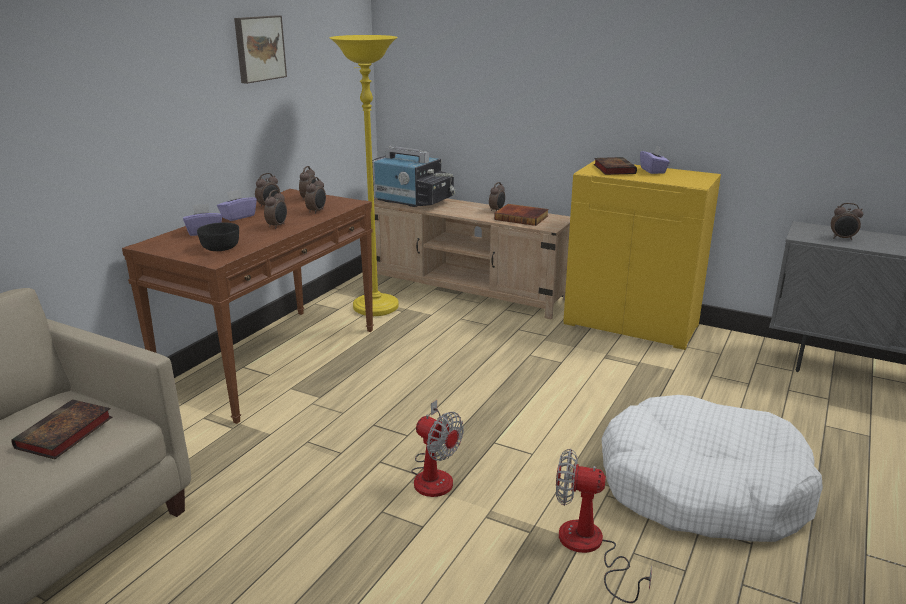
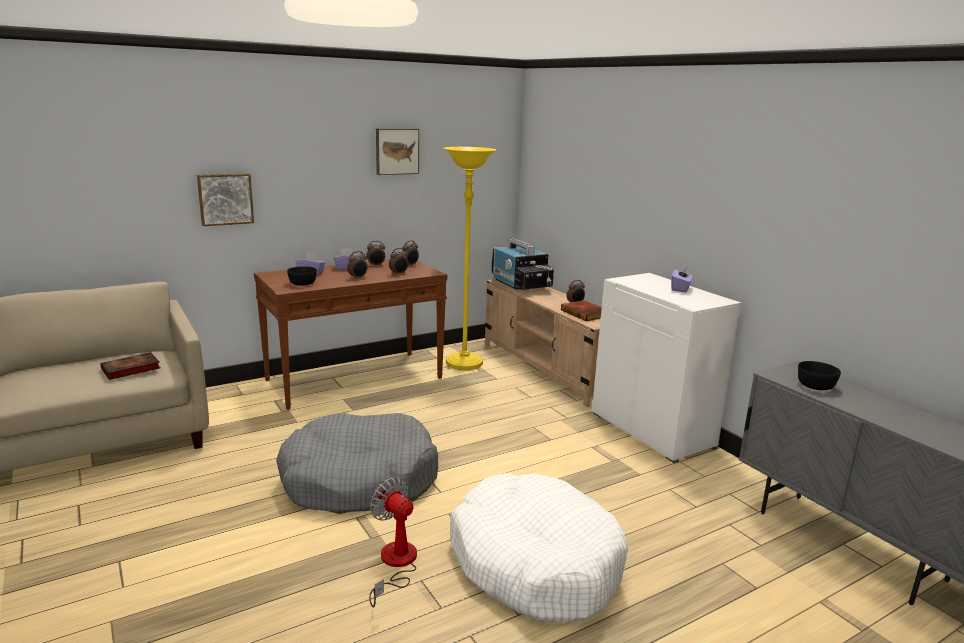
camera: 30 degrees right, 5 degrees down
(67, 143) = (225, 199): none -> picture
(434, 474) = (359, 480): fan -> grey dog bed
(613, 169) = (647, 281): book -> none
(631, 324) = (653, 430): yellow cabinet -> white cabinet
(842, 238) = (816, 385): alarm clock -> black bowl

